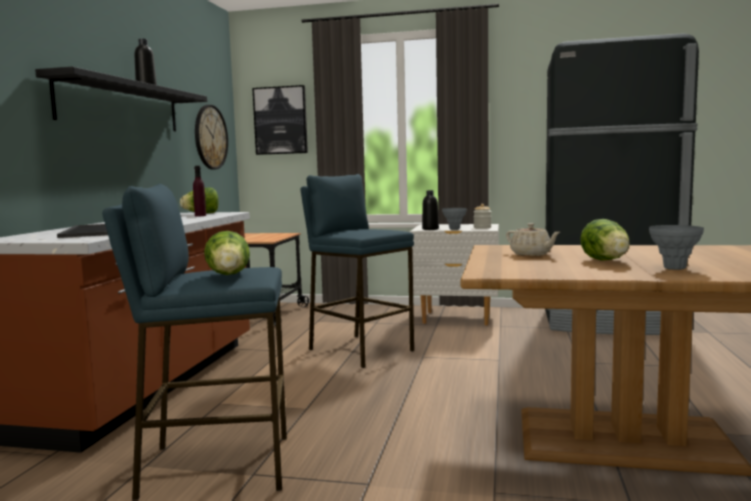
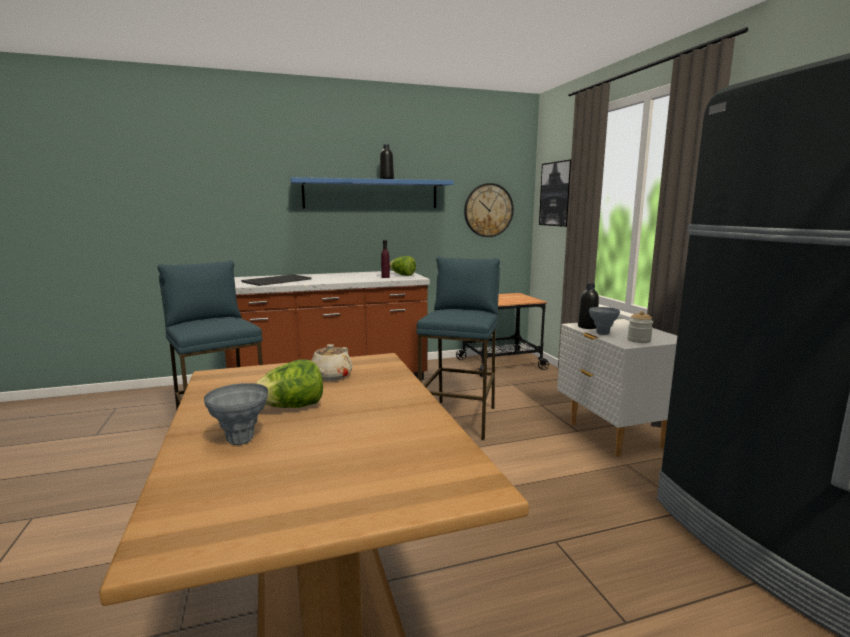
camera: 60 degrees right, 5 degrees up
(121, 106) = (371, 194): black shelf -> blue shelf
(229, 275) = (201, 325): lettuce -> none

